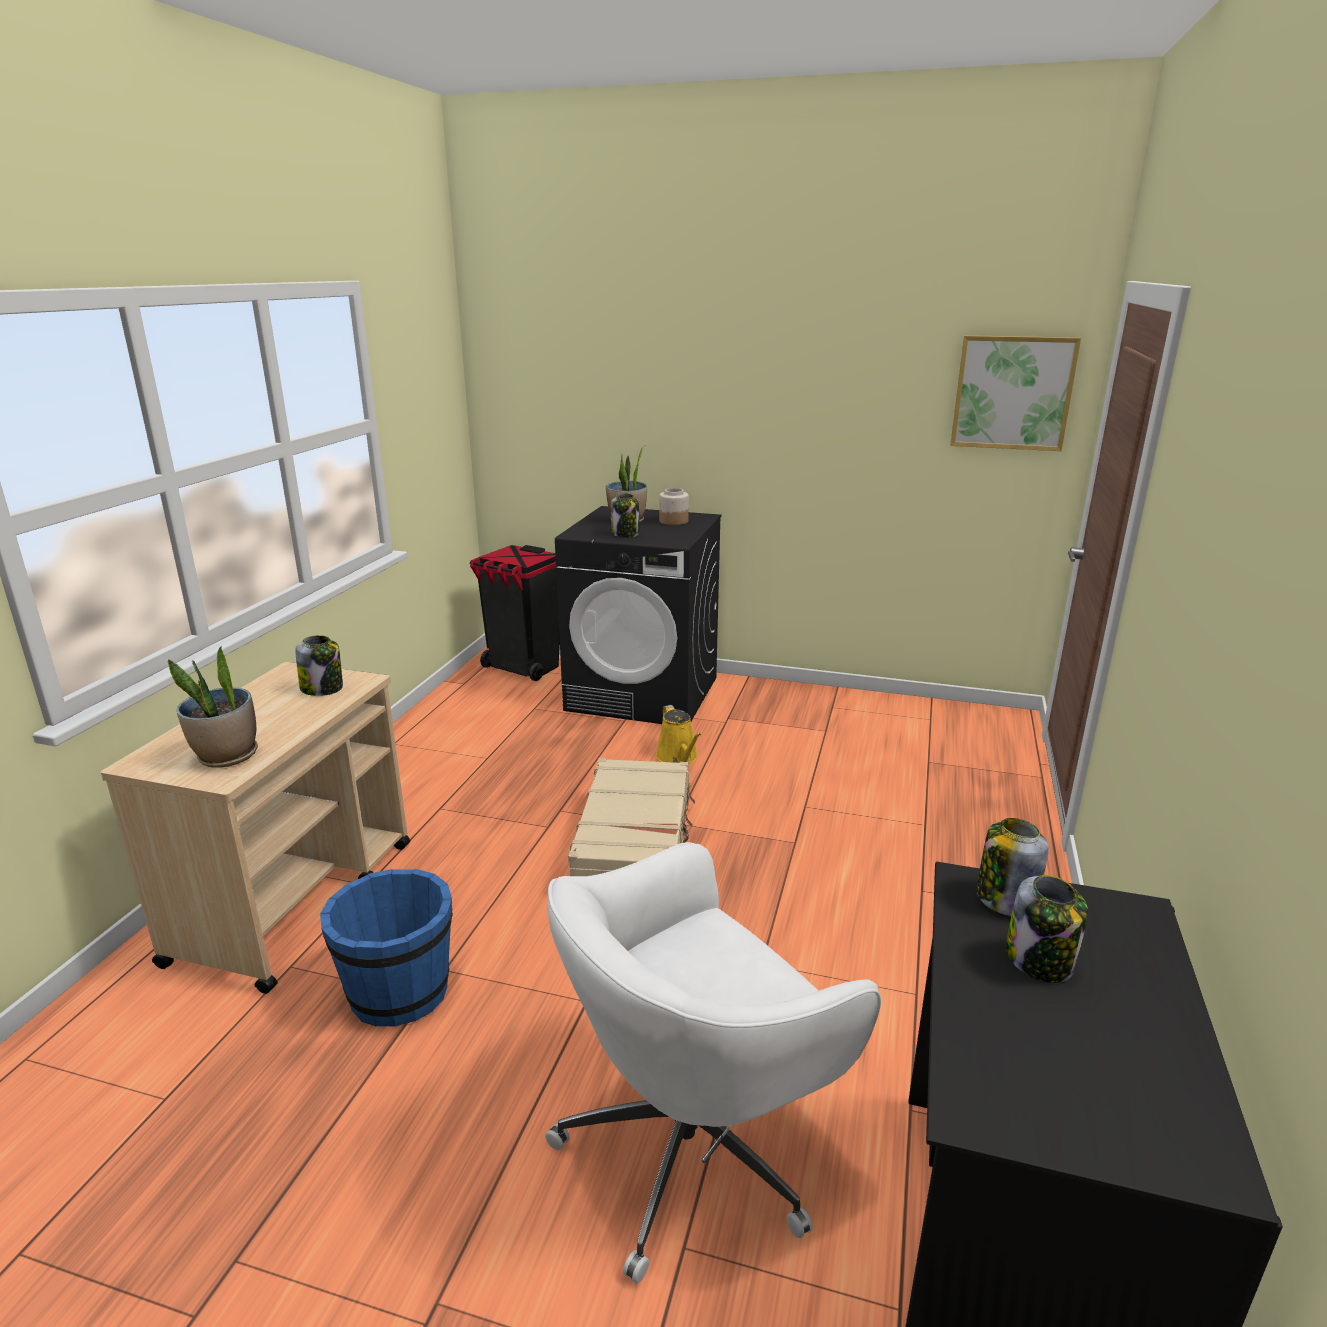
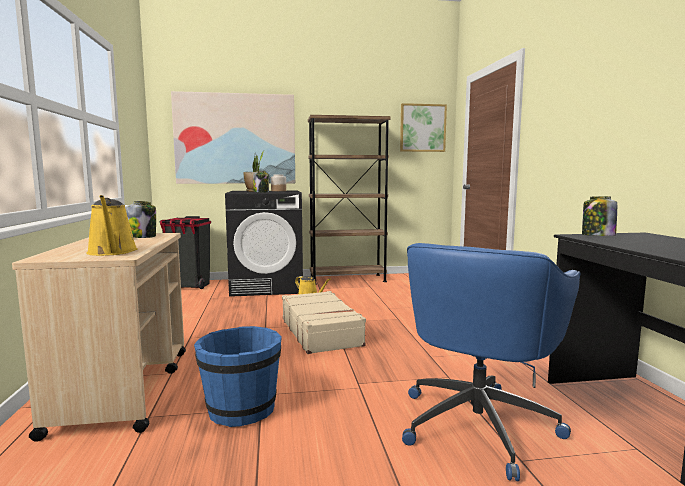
camera: 25 degrees left, 15 degrees down
(227, 756) = (112, 252): potted plant -> yellow watering can
(610, 407) = (235, 139): none -> picture
(695, 1146) = (478, 423): white office chair -> blue office chair
(801, 698) = (347, 279): none -> brown bookcase
(1040, 960) = (641, 241): jar -> none

